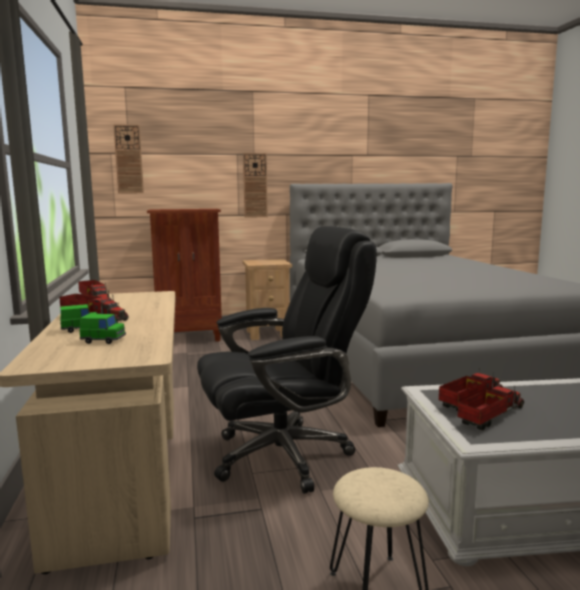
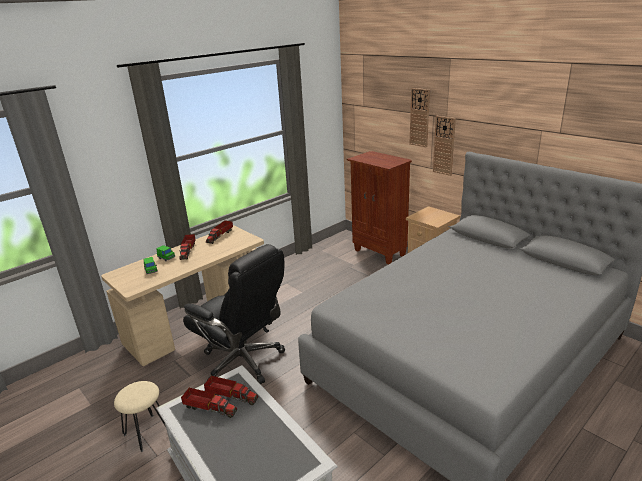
camera: 60 degrees right, 15 degrees up
(128, 159) = (362, 111): wall clock -> wall clock (419, 117)

